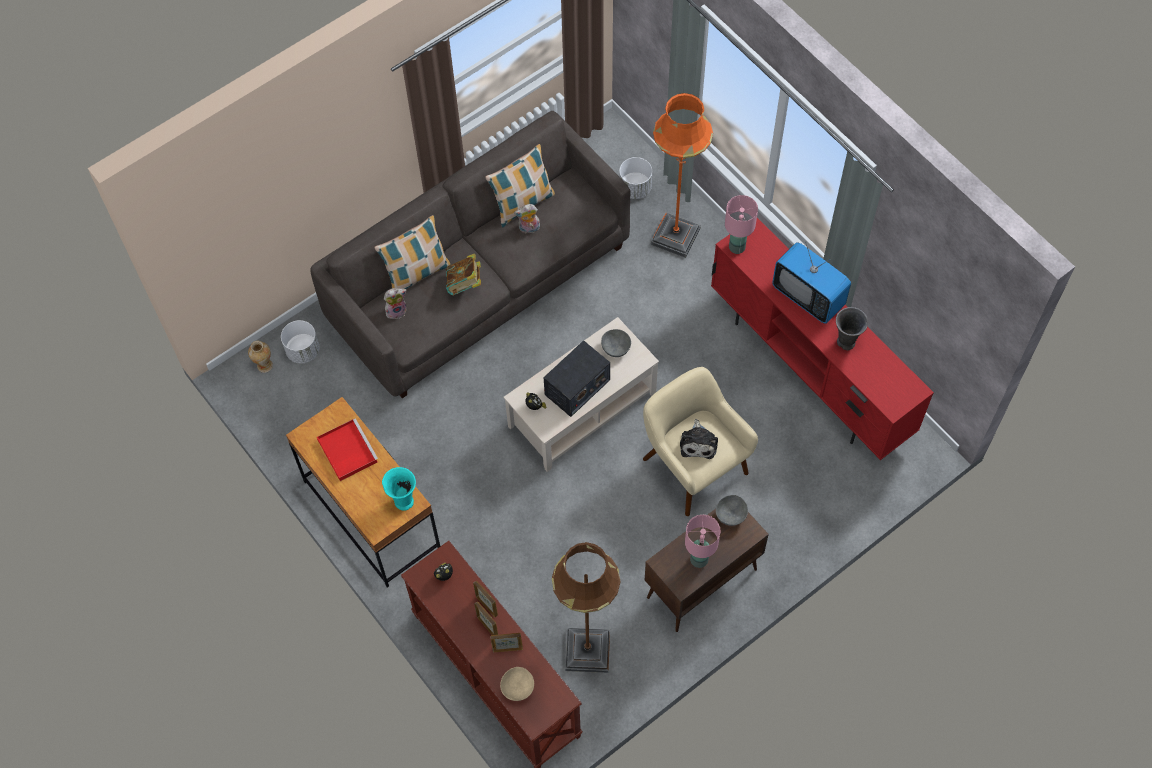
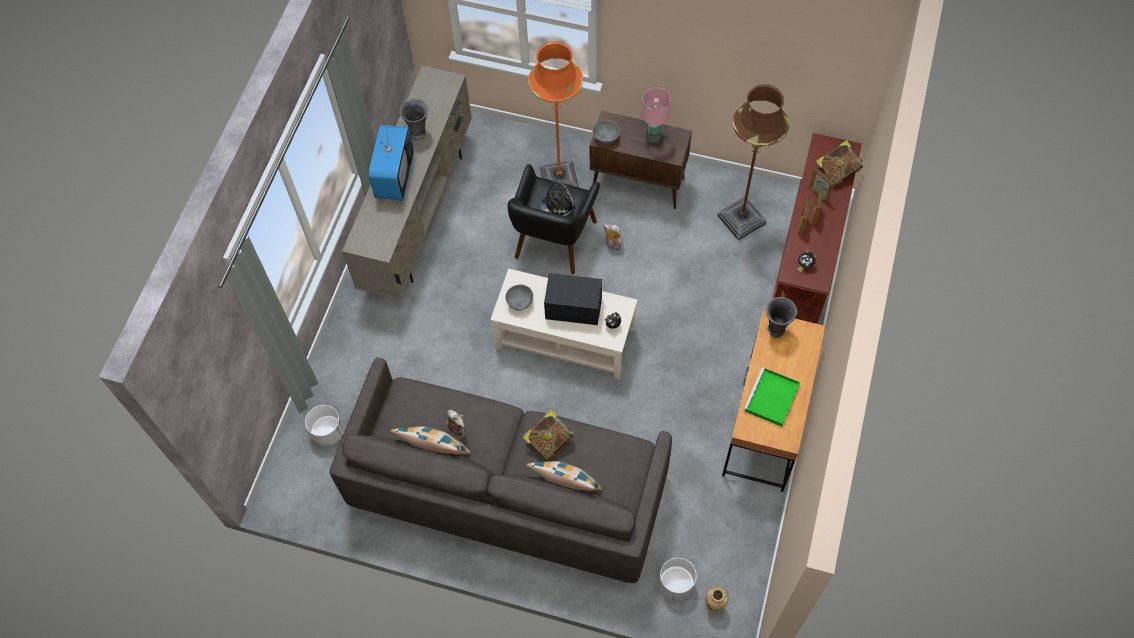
camera: 125 degrees left, 0 degrees up
(346, 450) = (771, 399): red tray -> green tray
(396, 310) = (612, 479): plush toy -> plush toy (612, 245)
(403, 501) = (775, 330): turquoise vase -> grey vase
(518, 688) = (837, 171): beige bowl -> book
(675, 236) = (357, 372): orange floor lamp -> orange floor lamp (559, 179)
(693, 465) = (554, 240): beige armchair -> black armchair
(737, 247) = (382, 246): pink table lamp -> none
(810, 371) = (419, 213): red tv stand -> beige tv stand

